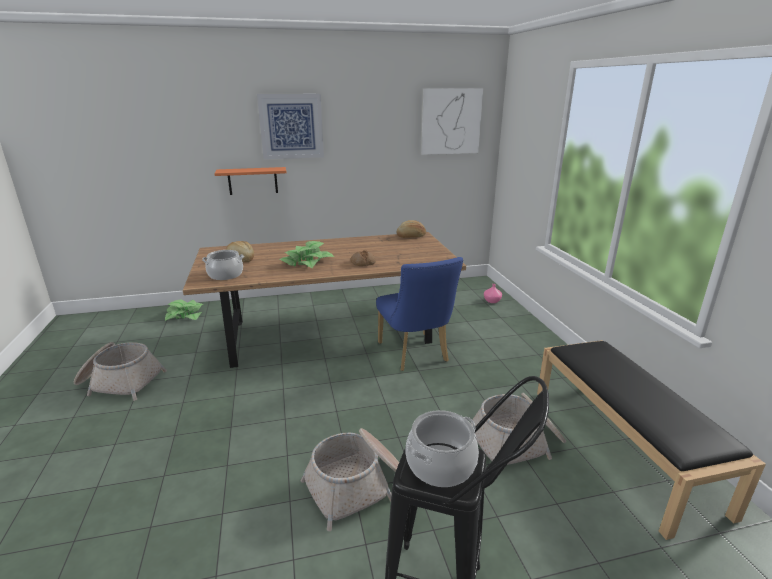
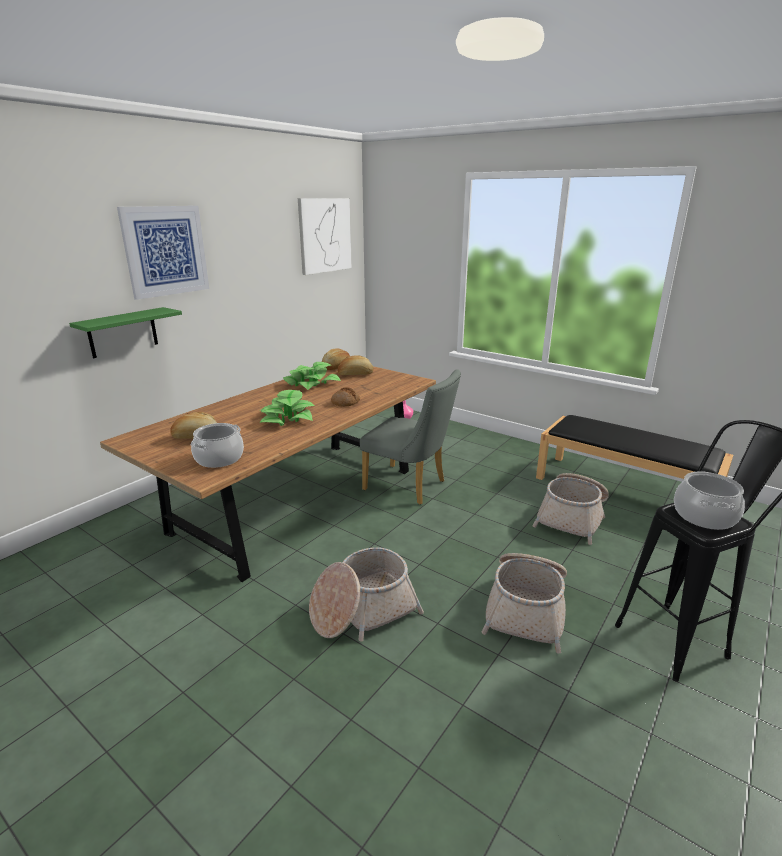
camera: 40 degrees left, 0 degrees up
(120, 382) = (108, 674): basket -> basket (362, 610)
(185, 315) = (68, 556): potted plant -> potted plant (311, 384)
(252, 181) = (123, 332): orange shelf -> green shelf
(413, 245) = (355, 374): none -> bread
(415, 354) = (410, 486): blue chair -> grey chair

